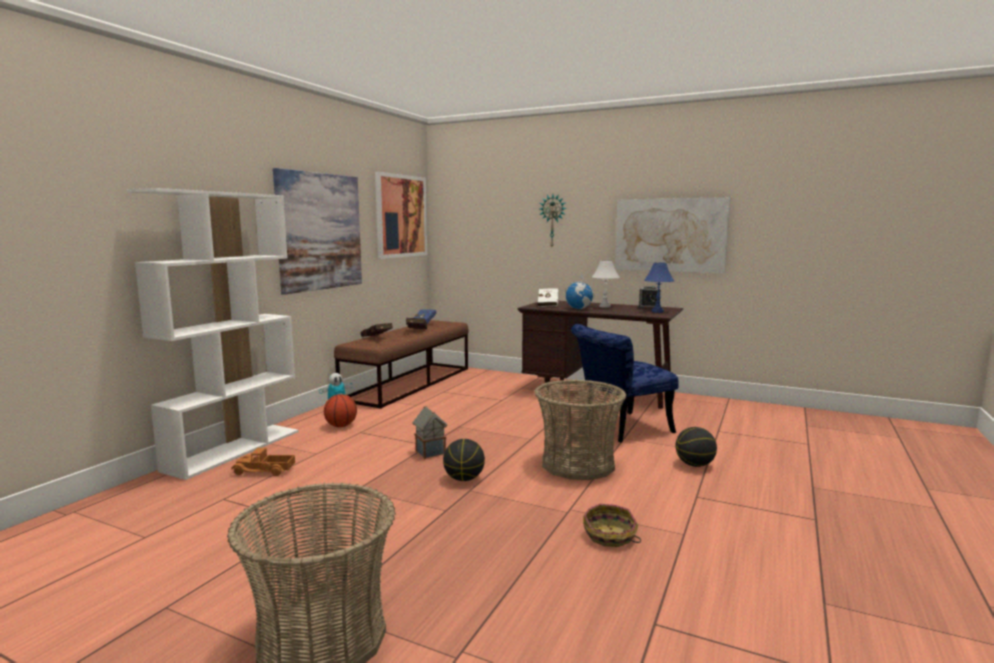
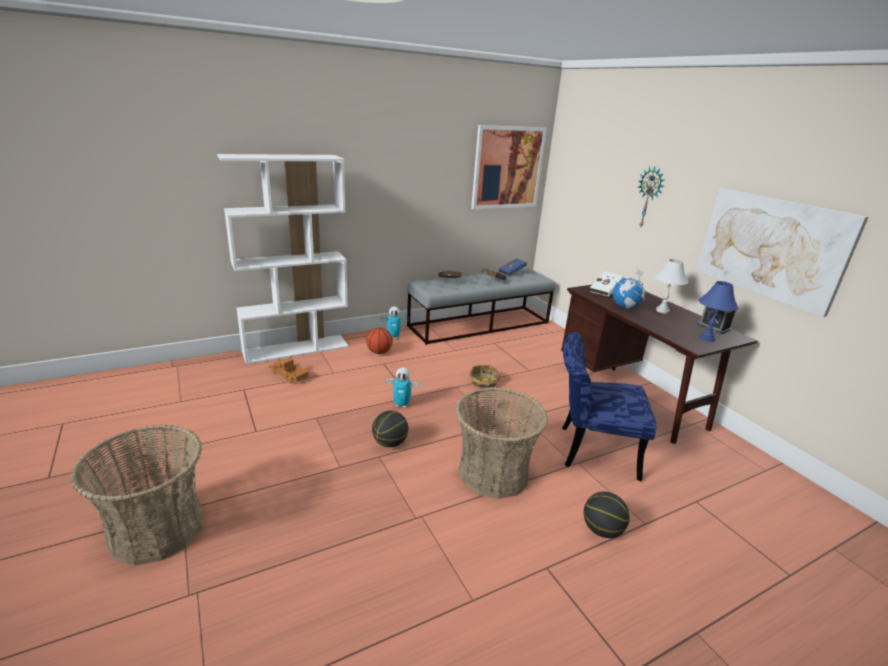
camera: 35 degrees right, 15 degrees up
(320, 231) = (403, 183): picture -> none
(409, 383) = (479, 324): brown bench -> grey bench
(430, 452) = (402, 405): toy house -> toy robot
(610, 536) = (412, 562): basket -> basket (483, 382)

